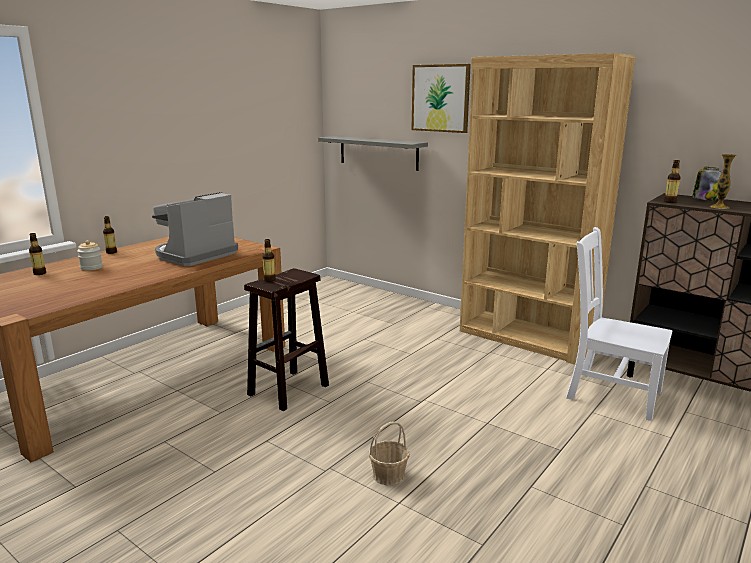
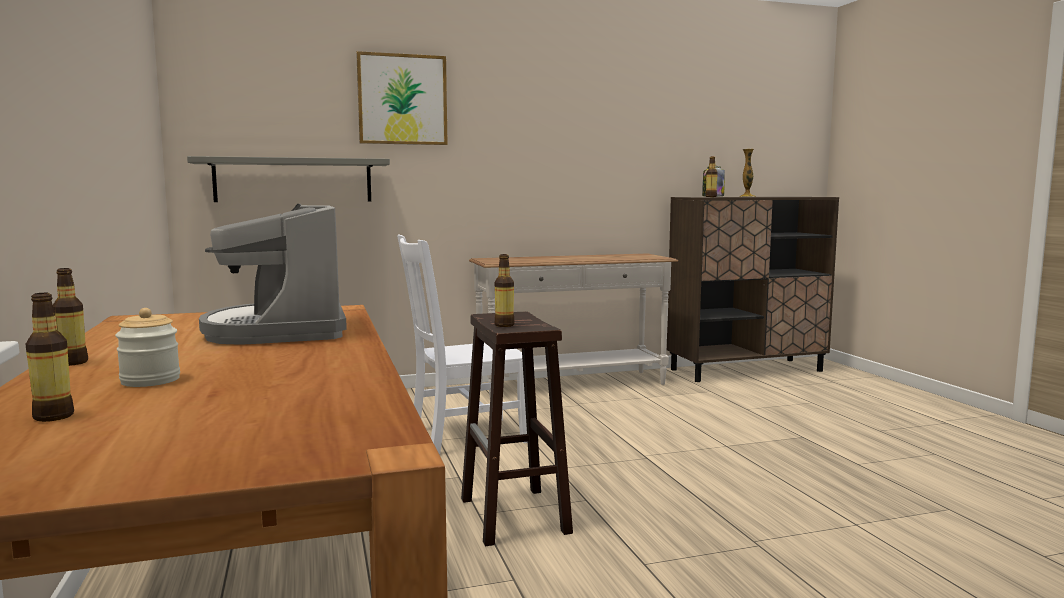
camera: 55 degrees left, 10 degrees down
(389, 474) = (794, 514): basket -> none
(526, 338) = (572, 385): brown bookcase -> white console table
(610, 393) = (721, 395): white chair -> white chair (463, 436)

